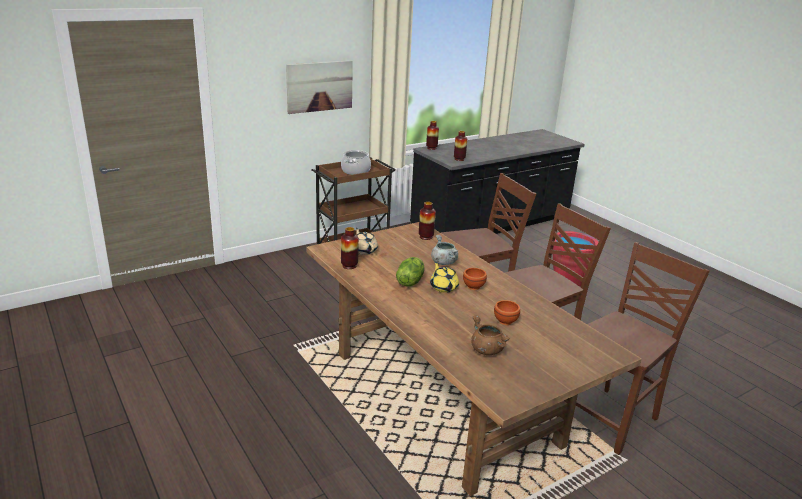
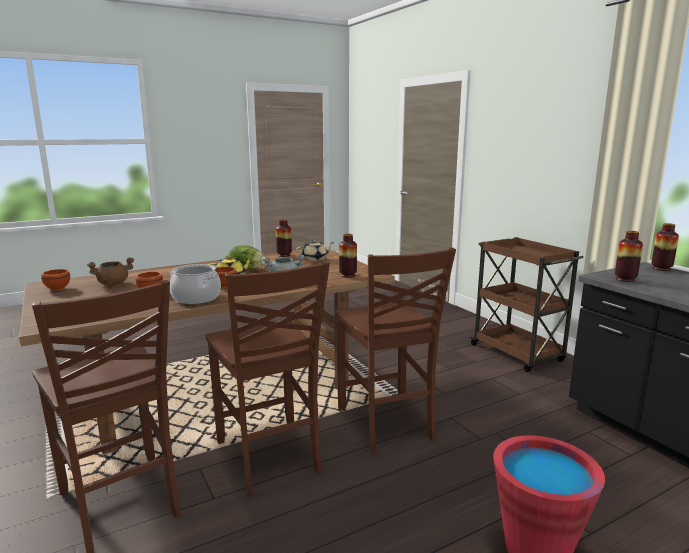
camera: 95 degrees right, 10 degrees down
(319, 86) = (553, 152): picture -> none
(356, 171) = (531, 253): cooking pot -> cooking pot (196, 298)
(518, 384) = (56, 289): none -> brown bowl

